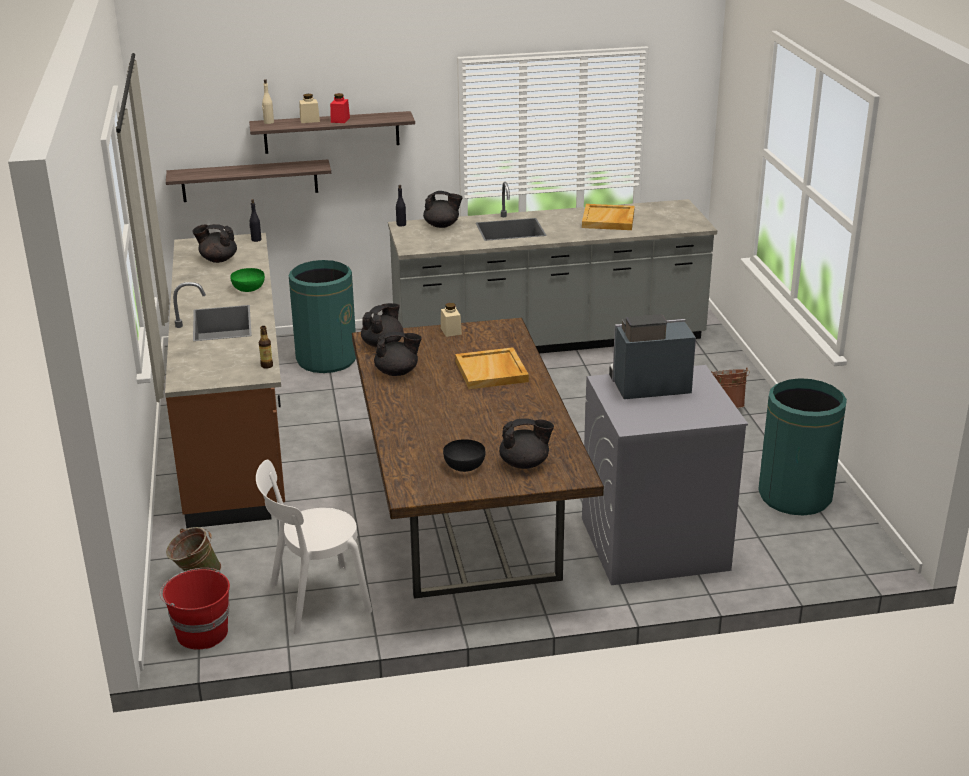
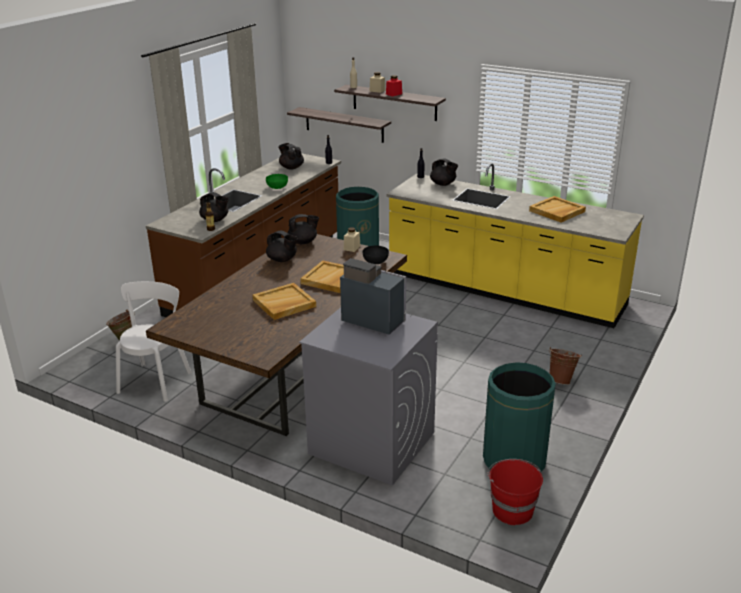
camera: 40 degrees right, 0 degrees up
(201, 632) = (88, 370): red bucket -> red bucket (512, 510)
(315, 600) = (156, 380): white chair -> white chair turned 90 degrees clockwise
(464, 466) = (219, 324): black bowl -> black bowl (375, 261)
(491, 416) = (284, 303): none -> beige tray
(525, 463) = (251, 338): black teapot -> black teapot (215, 220)
(548, 340) = (504, 291): grey counter -> yellow counter

